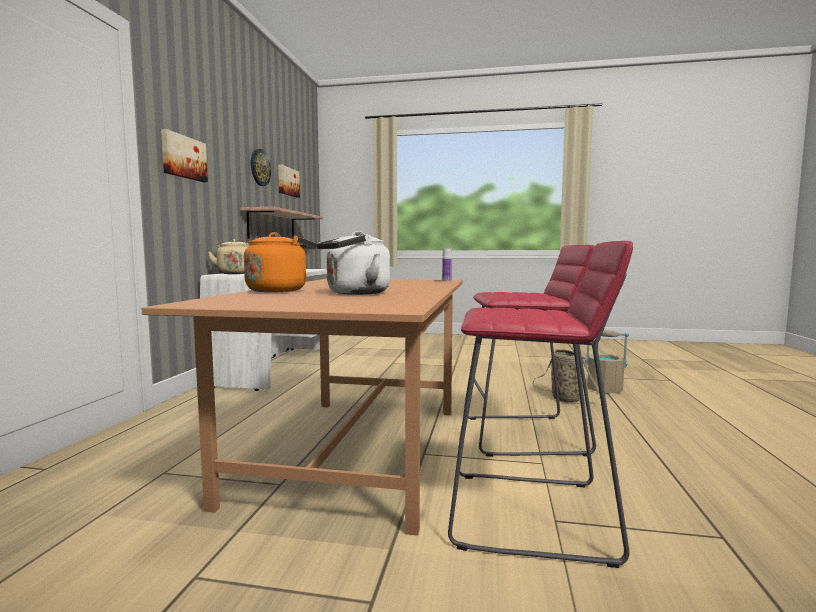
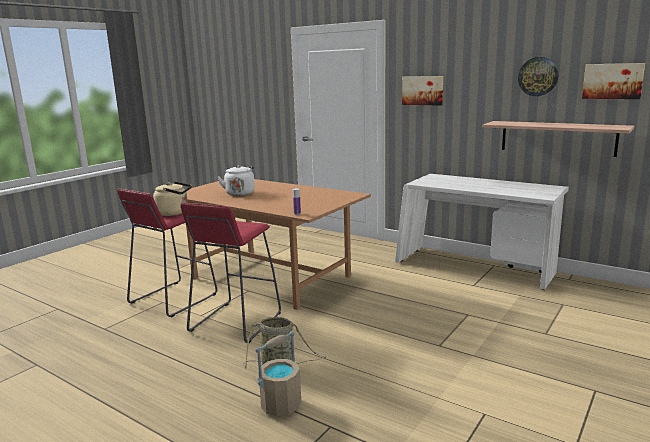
camera: 115 degrees right, 10 degrees up
(235, 273) = (440, 177): beige kettle -> beige kettle (175, 213)
(279, 290) = (274, 185): orange kettle -> none

